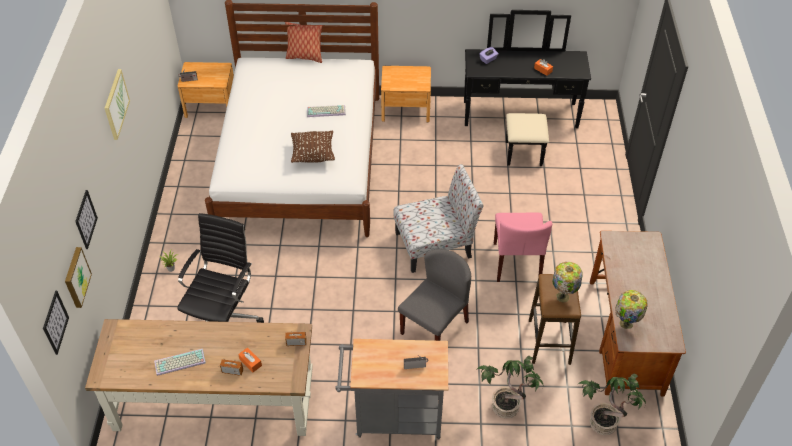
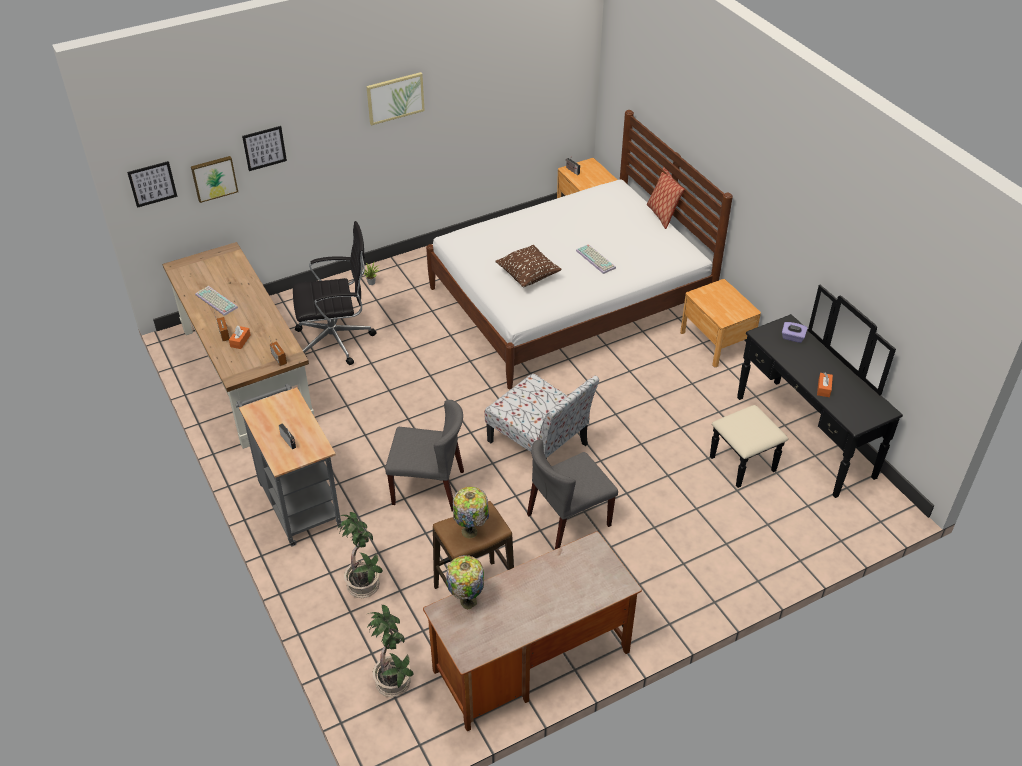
camera: 60 degrees right, 5 degrees down
(517, 262) = (568, 520): pink chair -> grey chair

